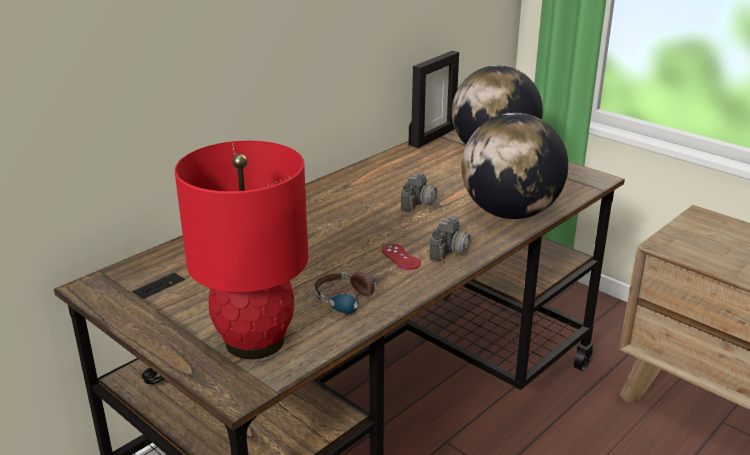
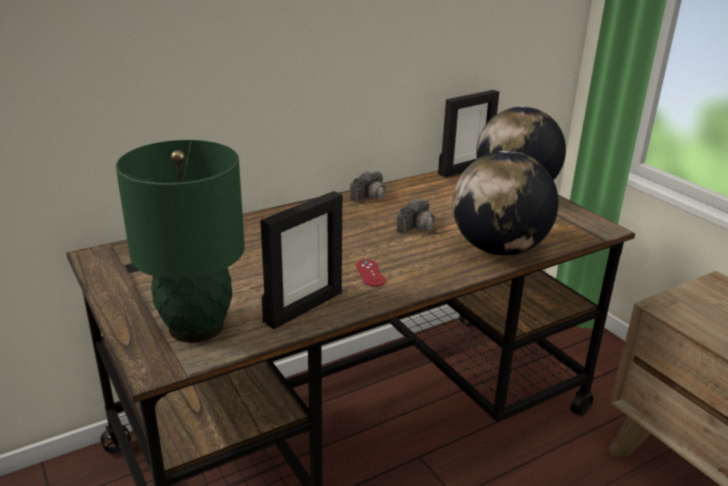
camera: 15 degrees right, 0 degrees up
(255, 341) = (197, 326): red table lamp -> green table lamp
(354, 302) = (303, 307): headphones -> picture frame
(454, 249) = (425, 274): camera -> camera (374, 196)

